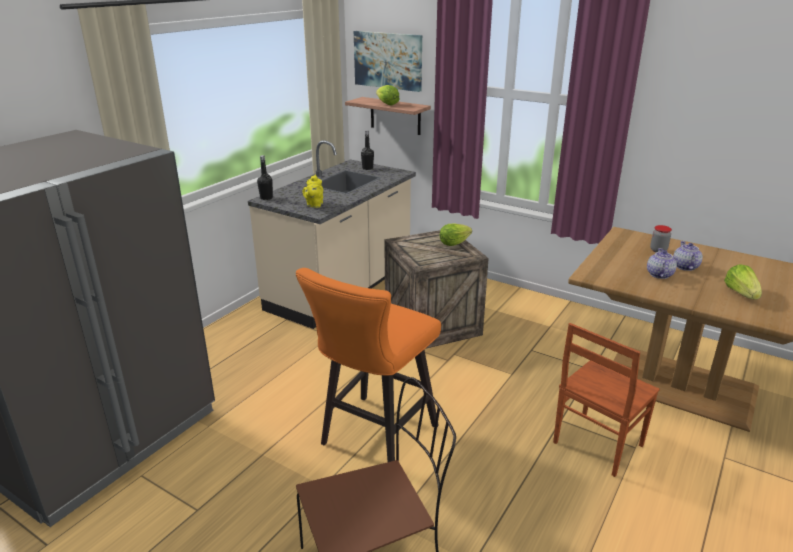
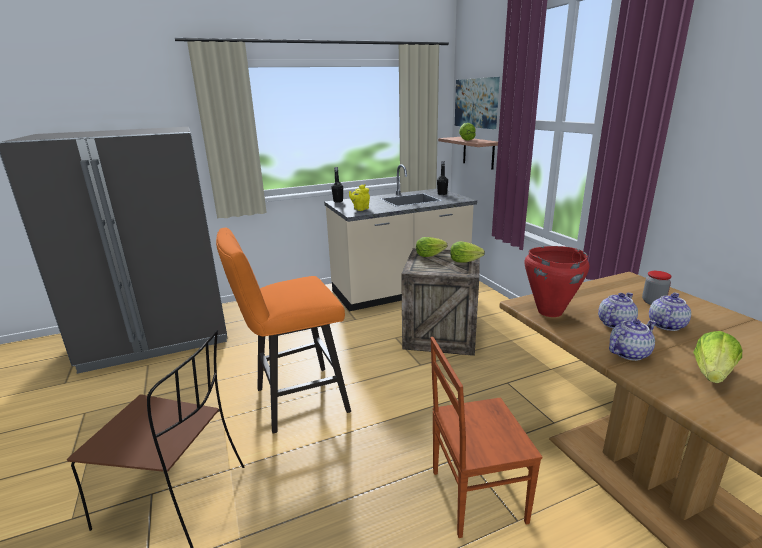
camera: 35 degrees right, 5 degrees down
(413, 244) = (429, 255): none -> lettuce
(611, 277) = (549, 311): none -> red cooking pot
(691, 294) = (628, 353): none -> teapot

